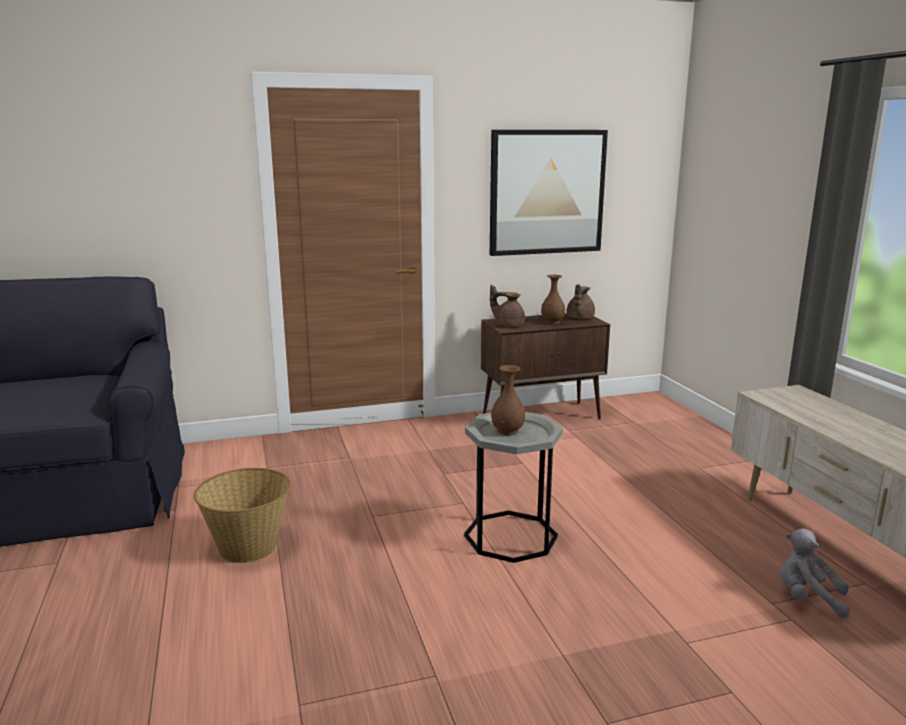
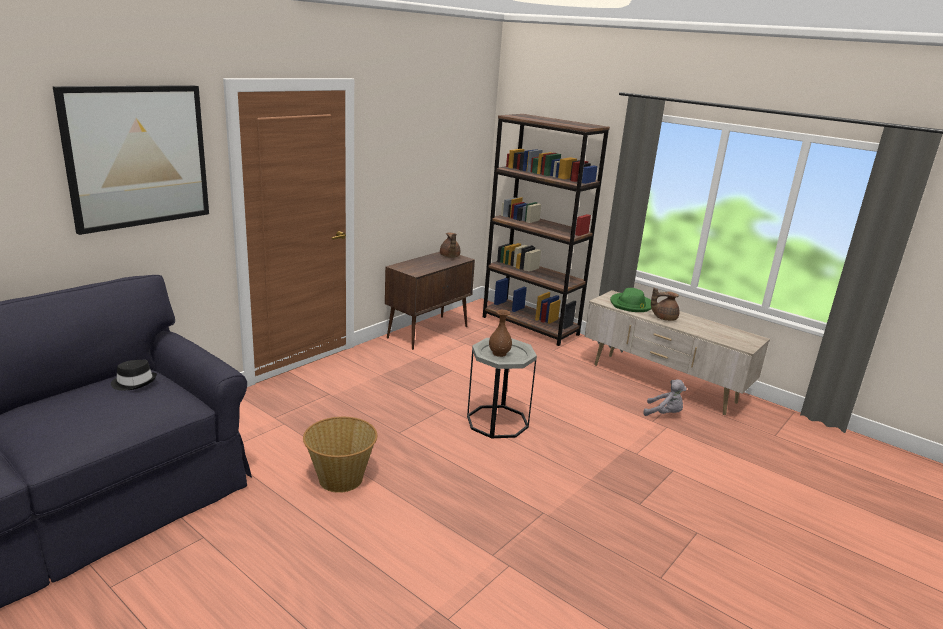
camera: 35 degrees left, 5 degrees up
(75, 381) = (134, 382): none -> black hat
(508, 325) = (411, 269): brown teapot -> brown teapot (663, 318)
(547, 192) = (422, 164): picture -> picture (137, 156)
(552, 322) = (437, 262): brown vase -> none
(695, 432) = (530, 326): none -> brown bookcase
(807, 598) = (664, 414): grey plush toy -> grey plush toy turned 150 degrees counterclockwise
(808, 407) = (631, 305): none -> green hat

